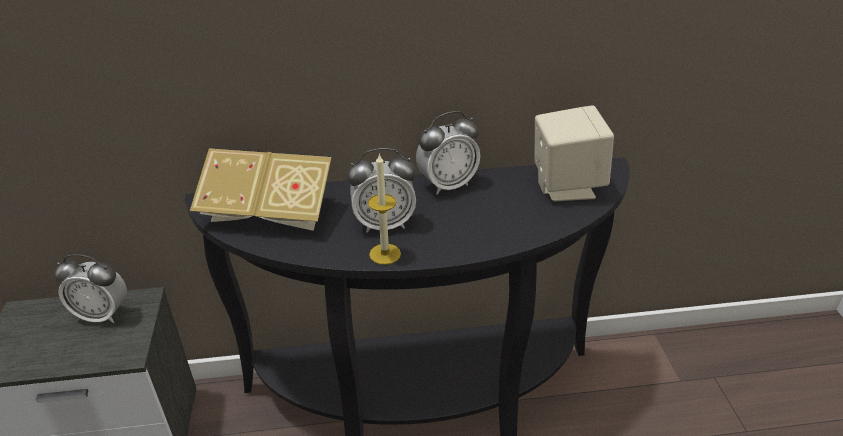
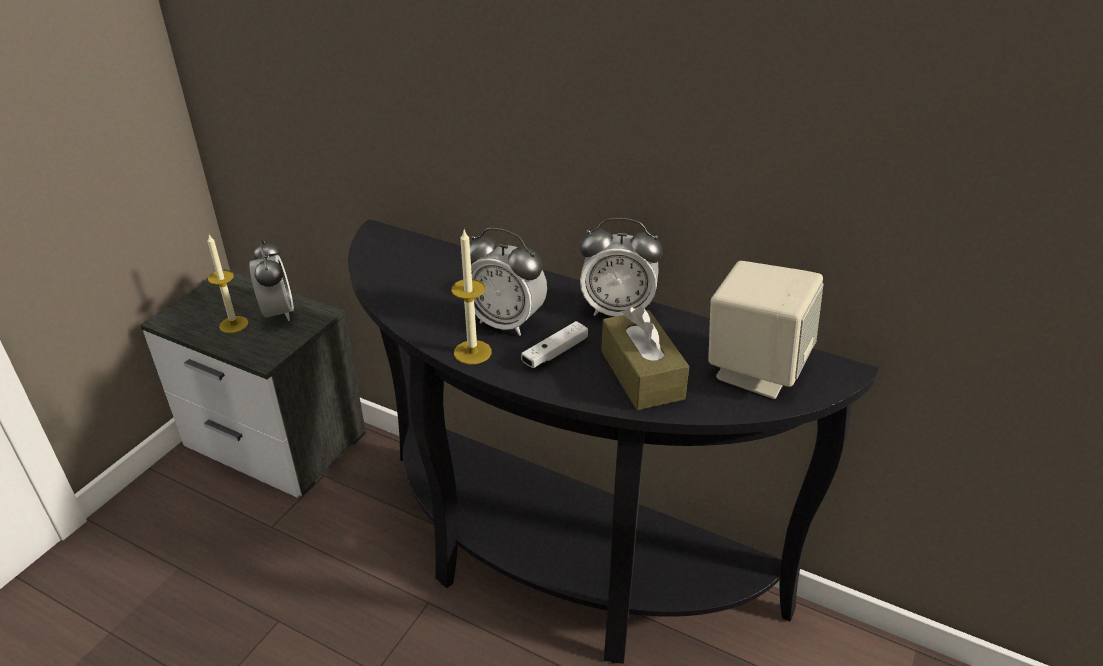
camera: 35 degrees right, 0 degrees up
(68, 342) = (233, 324): none -> candle
(102, 314) = (278, 313): alarm clock -> alarm clock turned 150 degrees counterclockwise
(268, 213) = (415, 265): book -> none
(440, 229) = (555, 353): none -> white game controller
(508, 218) = (641, 375): none -> brown tissue box

